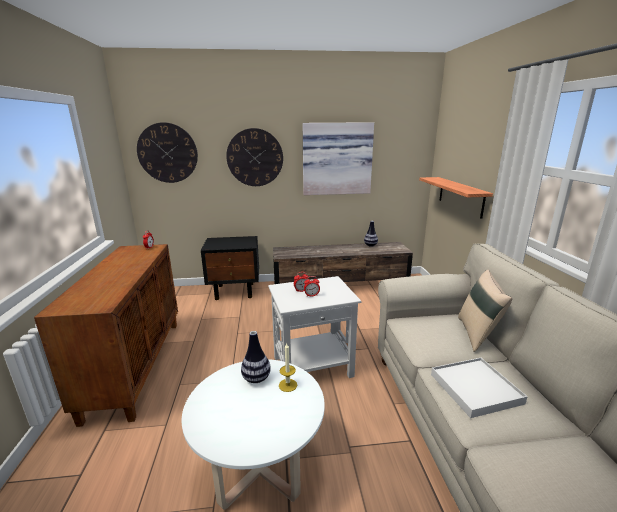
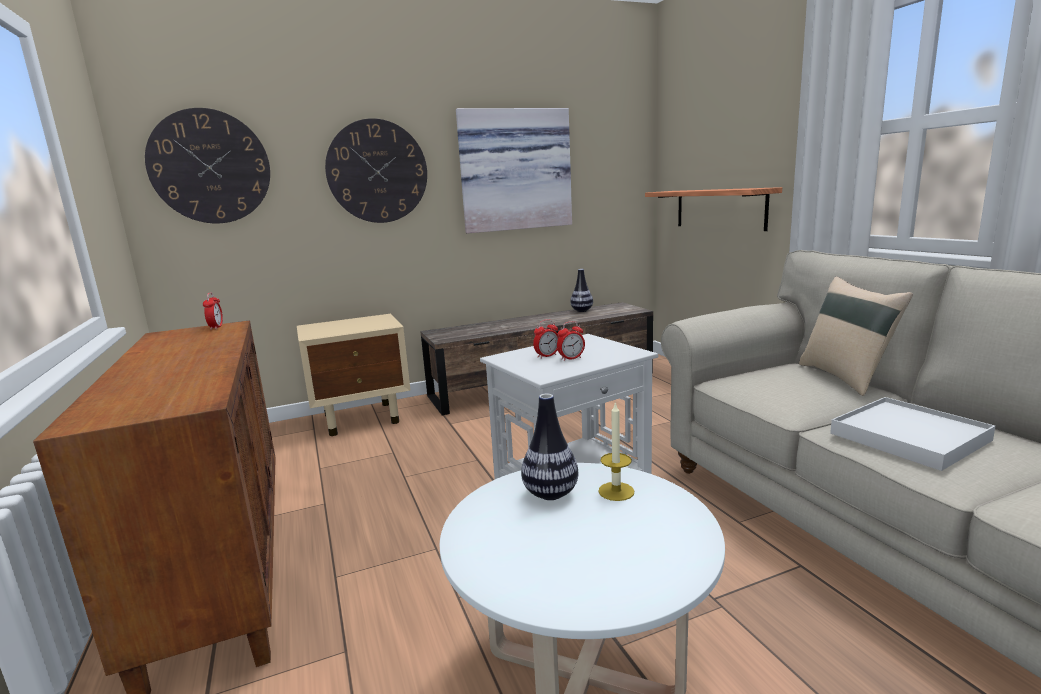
camera: 15 degrees left, 5 degrees down
(235, 291) = (362, 418): black nightstand -> beige nightstand

